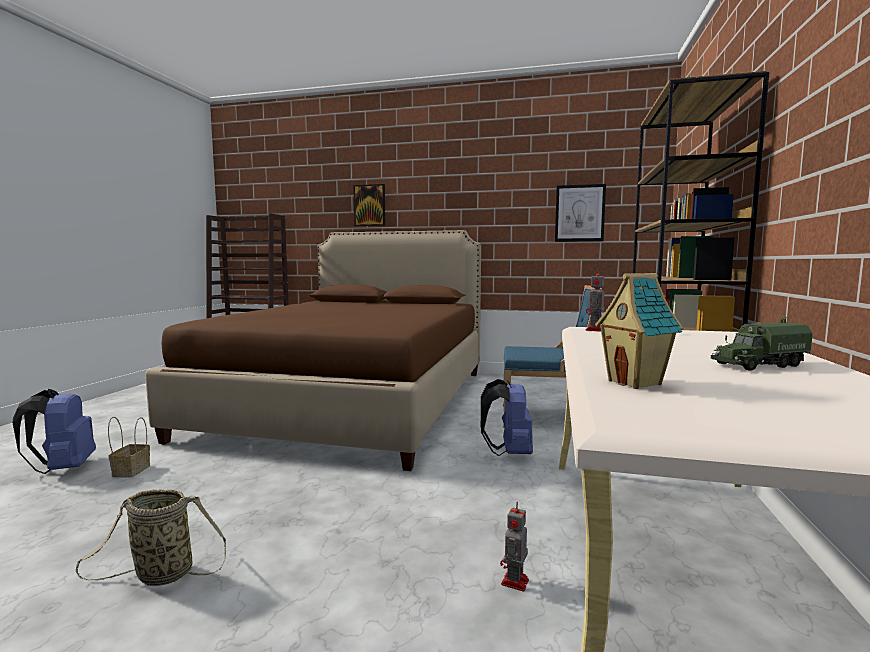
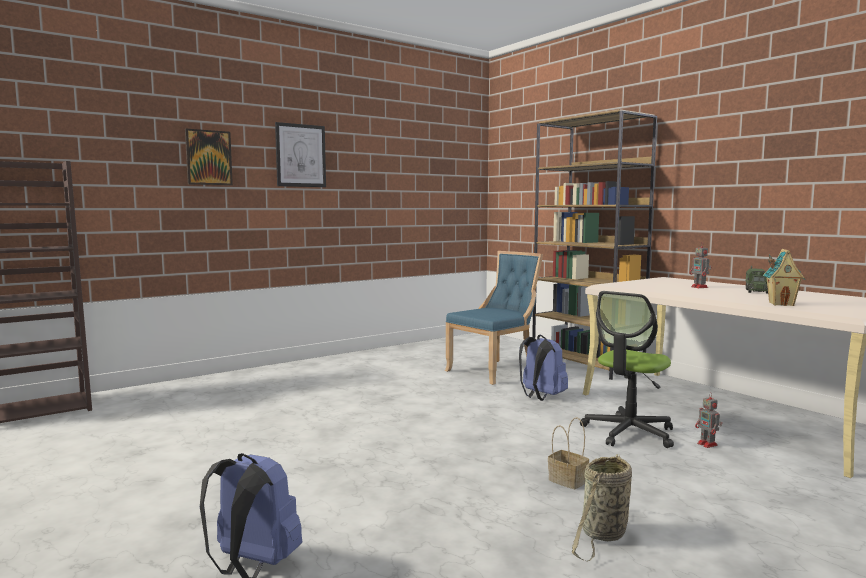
camera: 50 degrees left, 0 degrees up
(131, 470) = (336, 527): basket -> basket (566, 480)
(354, 401) = (321, 404): brown bed -> none
(474, 520) = (629, 432): none -> office chair
(579, 213) = (427, 181): picture -> picture (300, 155)
(595, 330) = (618, 285): toy robot -> toy robot (700, 287)

